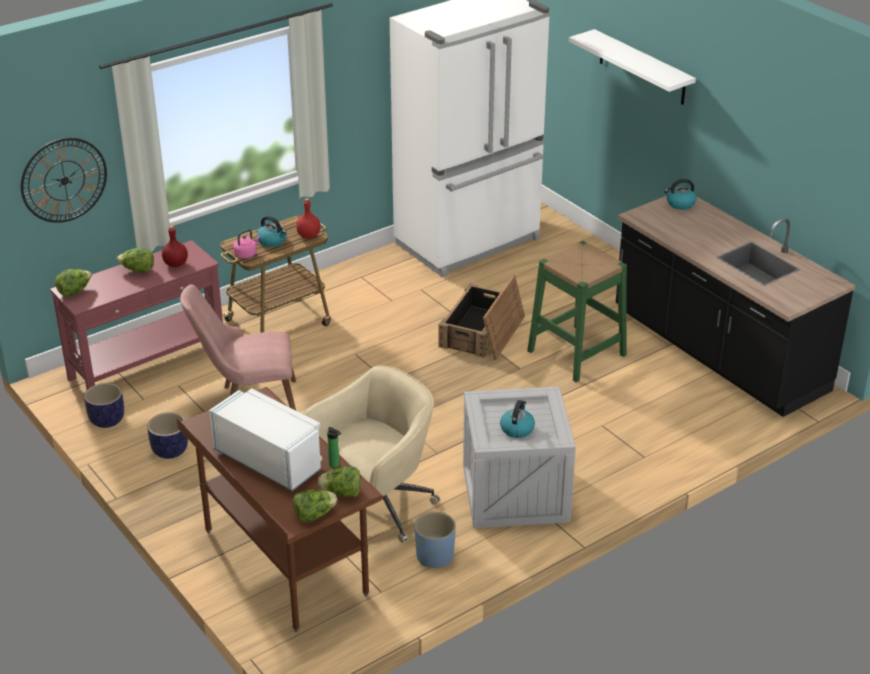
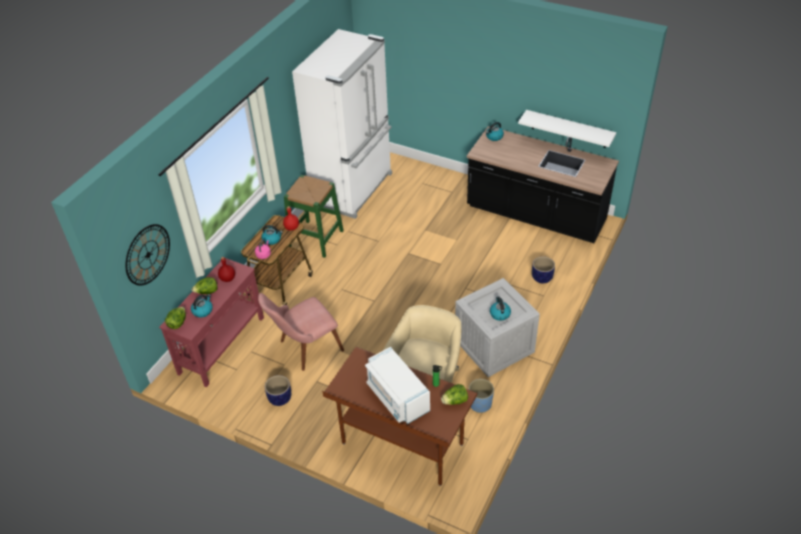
camera: 25 degrees left, 10 degrees up
(107, 420) = (225, 393): planter -> planter (542, 278)
(115, 288) = (202, 310): none -> kettle
(269, 460) = (397, 396): white microwave -> white microwave turned 135 degrees counterclockwise
(314, 515) = (451, 422): lettuce -> none
(483, 332) = (404, 247): crate -> none
(576, 353) = (464, 242): green stool -> green stool (316, 238)
(642, 68) = (447, 60): white shelf -> white shelf (569, 129)

